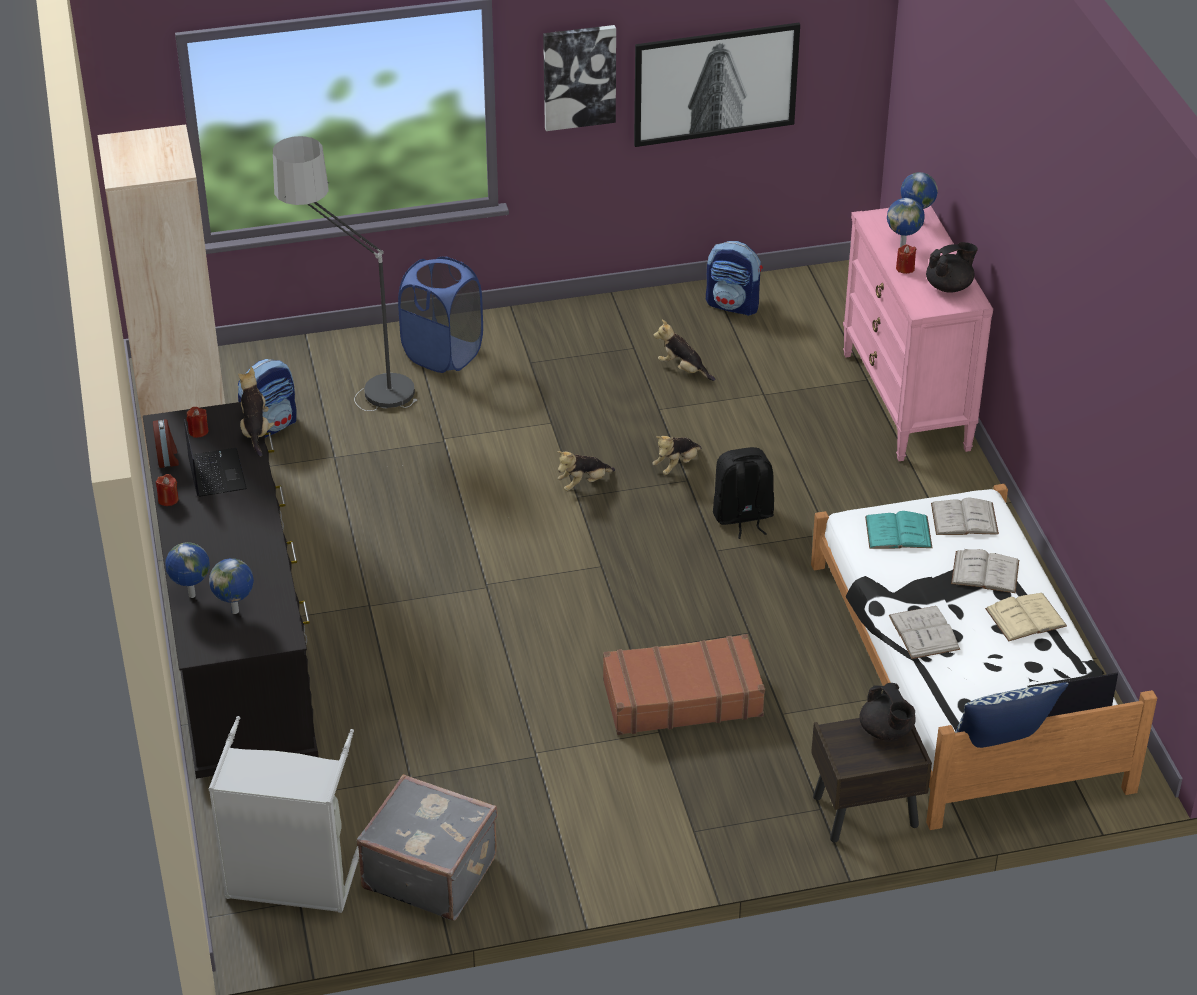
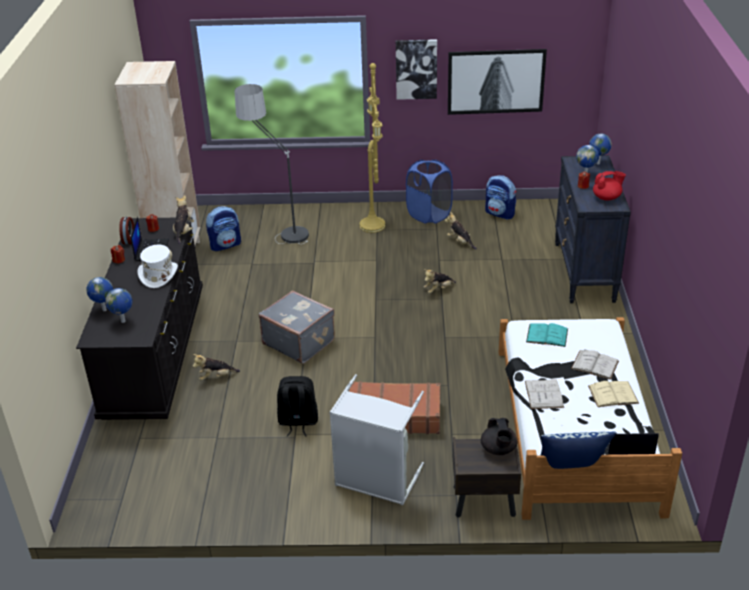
camera: 15 degrees right, 5 degrees down
(253, 519) = (158, 275): none -> white hat
(291, 881) = (123, 486): grey laundry basket -> grey laundry basket (376, 481)
(430, 871) = (204, 494): grey suitcase -> grey suitcase (299, 341)
(443, 354) = (331, 221): blue laundry basket -> blue laundry basket (429, 215)
(523, 356) = (374, 226): none -> yellow floor lamp
(583, 483) = (382, 293): plush toy -> plush toy (216, 377)
(742, 517) = (466, 321): black backpack -> black backpack (298, 422)
(906, 401) = (584, 272): pink dresser -> black dresser
(949, 286) = (607, 197): black teapot -> red teapot
(964, 519) = (591, 333): white book -> none

